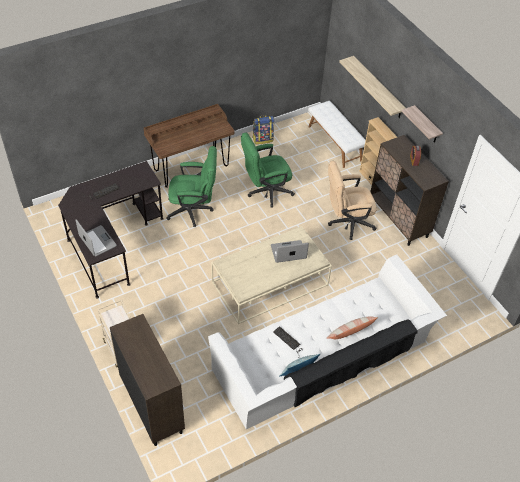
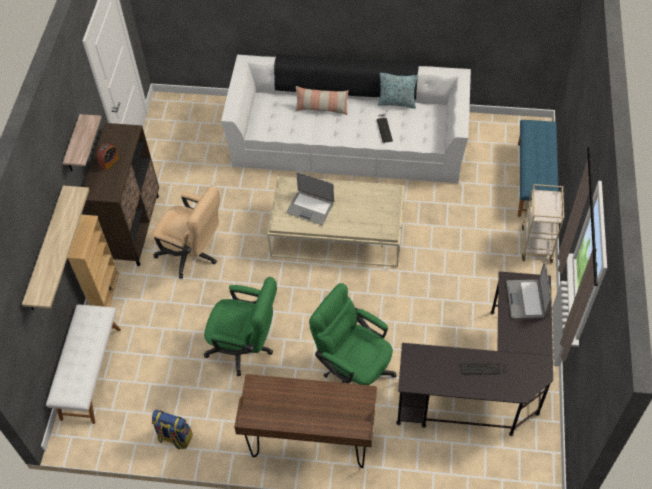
camera: 140 degrees left, 5 degrees up
(152, 406) = (534, 180): brown cabinet -> blue bench

